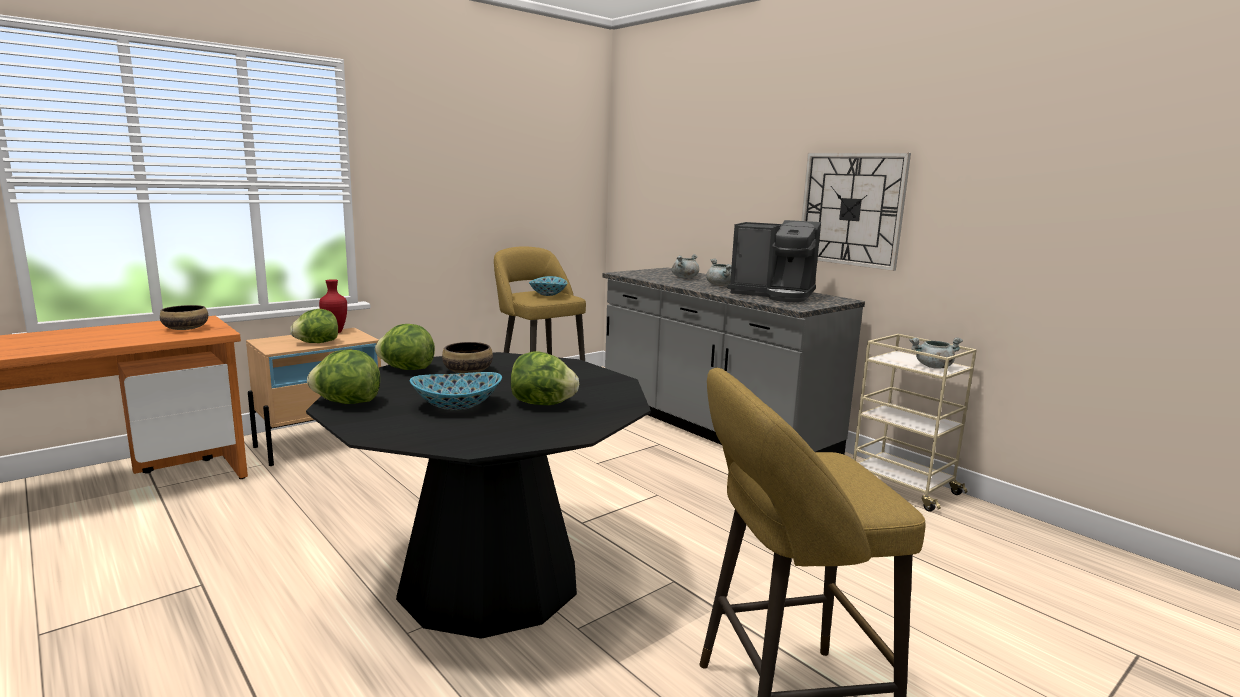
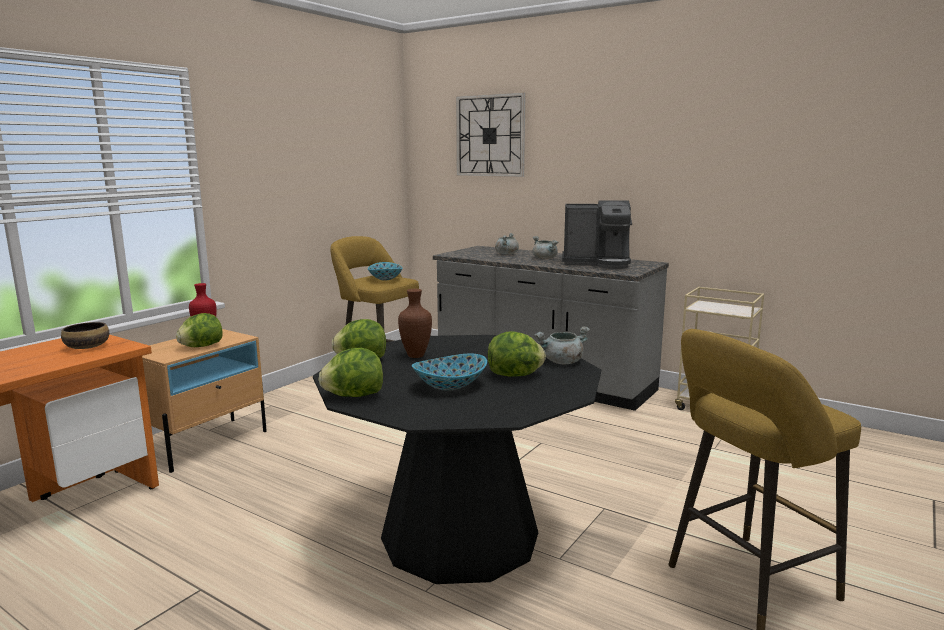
camera: 15 degrees left, 0 degrees up
(468, 371) = (416, 355): bowl -> brown vase
(851, 209) = (650, 188): wall clock -> wall clock (490, 136)
(933, 367) = (736, 310): grey cooking pot -> grey cooking pot (562, 362)

